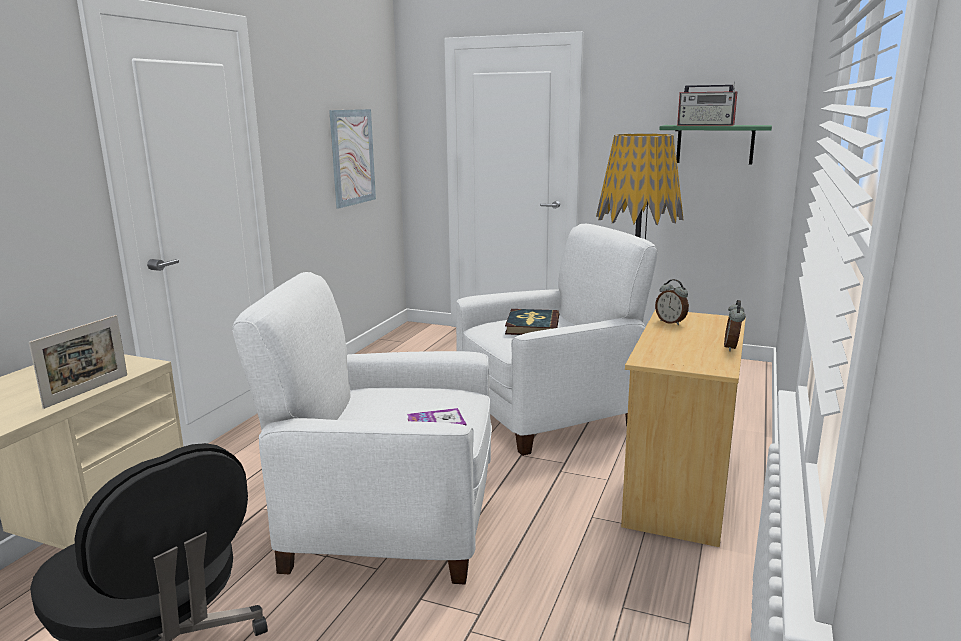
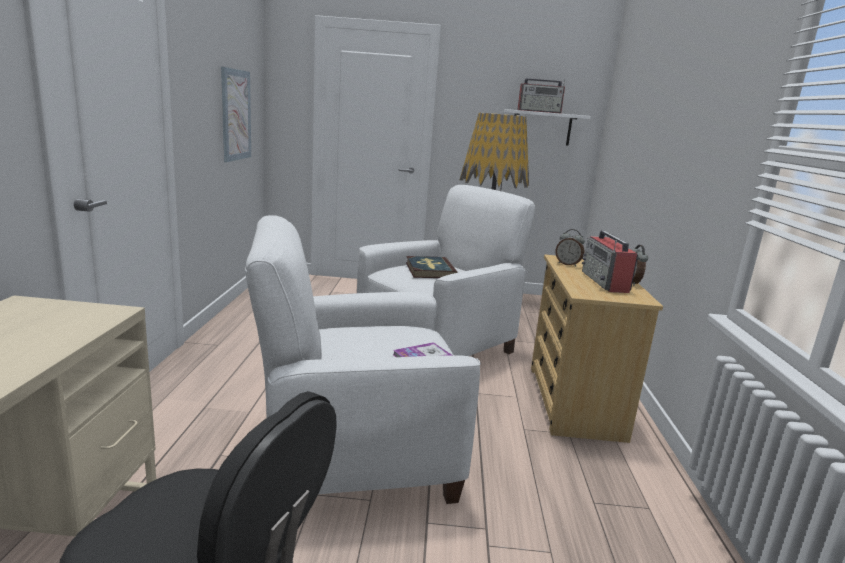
camera: 20 degrees left, 0 degrees up
(87, 391) = (68, 343): picture frame -> none
(694, 346) = (605, 282): none -> radio
(715, 144) = (541, 127): green shelf -> white shelf

